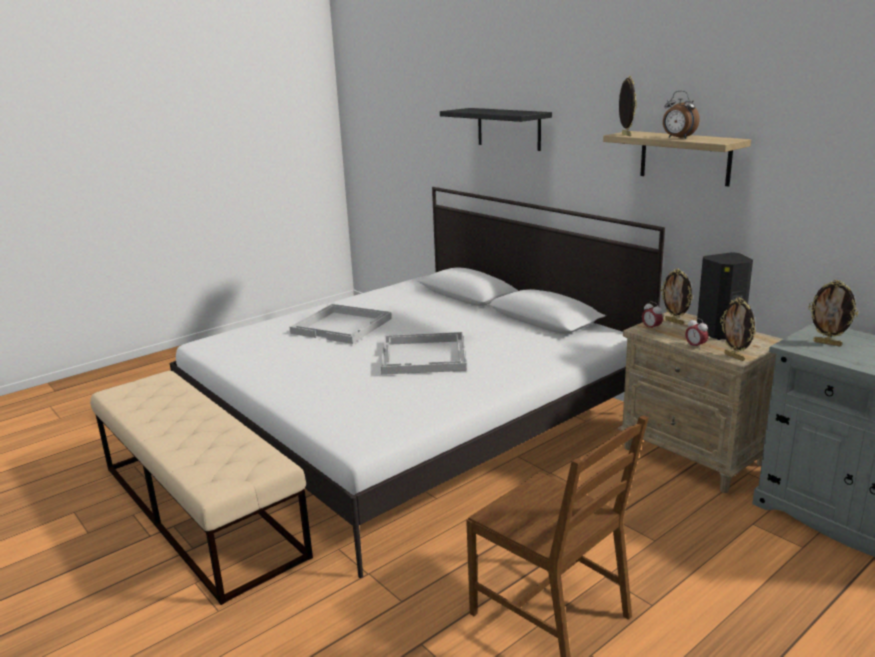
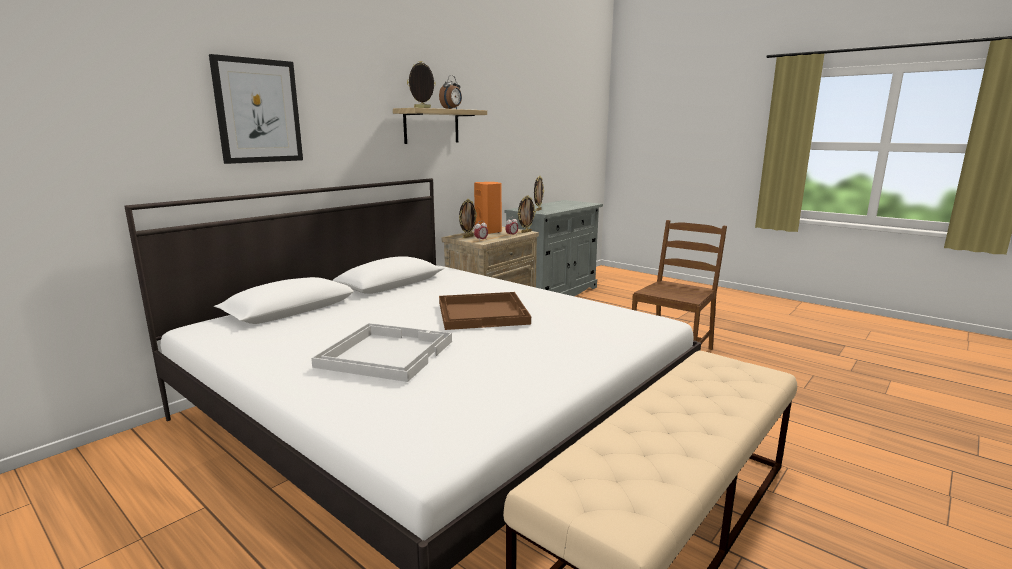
camera: 100 degrees left, 5 degrees down
(424, 356) = (483, 312): white tray -> brown tray
(508, 128) = (258, 111): black shelf -> picture
(721, 333) = (489, 232): black speaker -> orange speaker

